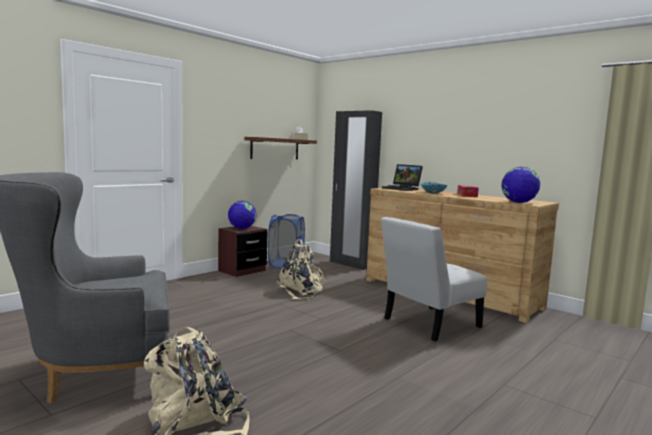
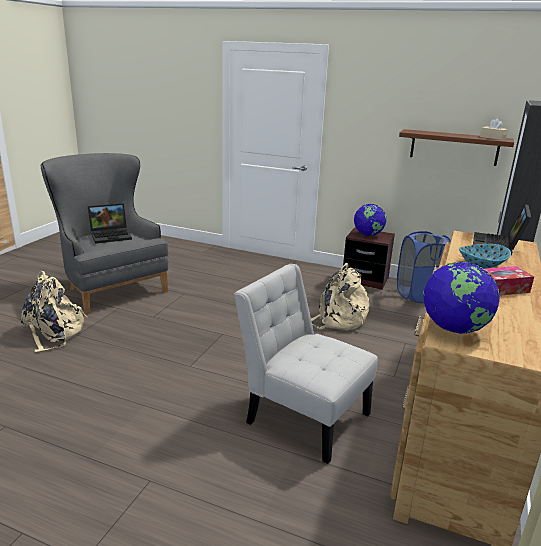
camera: 70 degrees right, 15 degrees up
(110, 283) = (111, 235): none -> laptop

